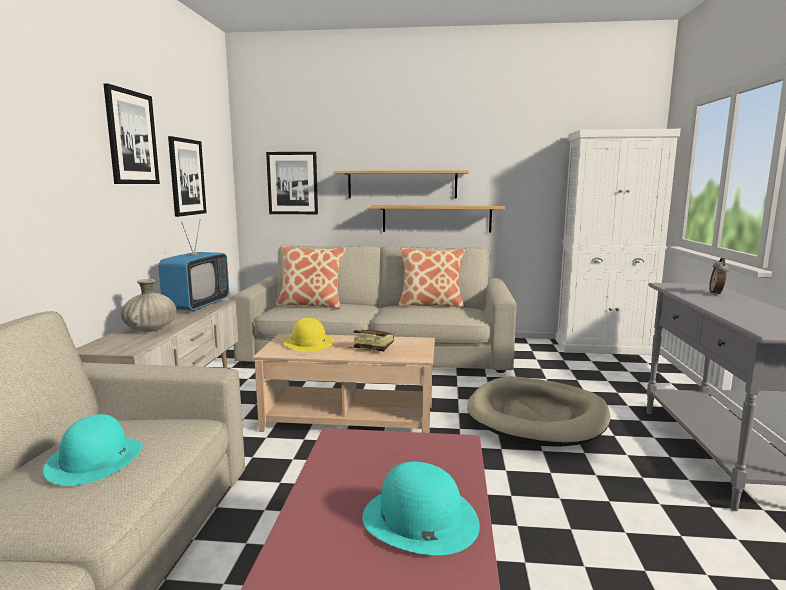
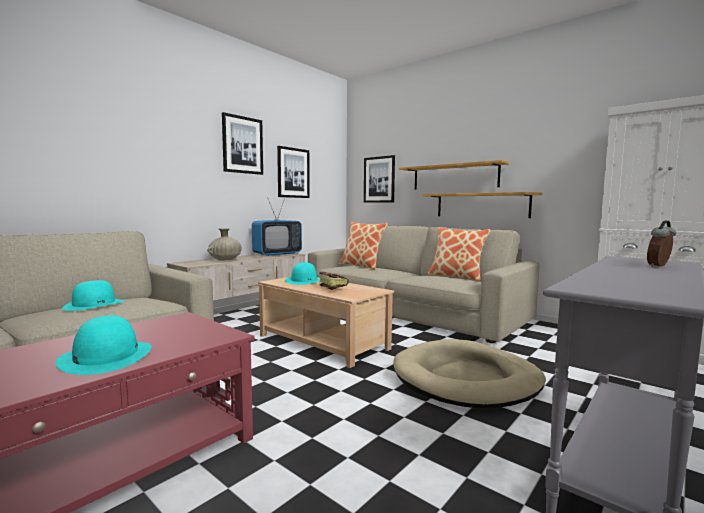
camera: 35 degrees right, 5 degrees down
(309, 343) = (304, 281): yellow hat -> turquoise hat

